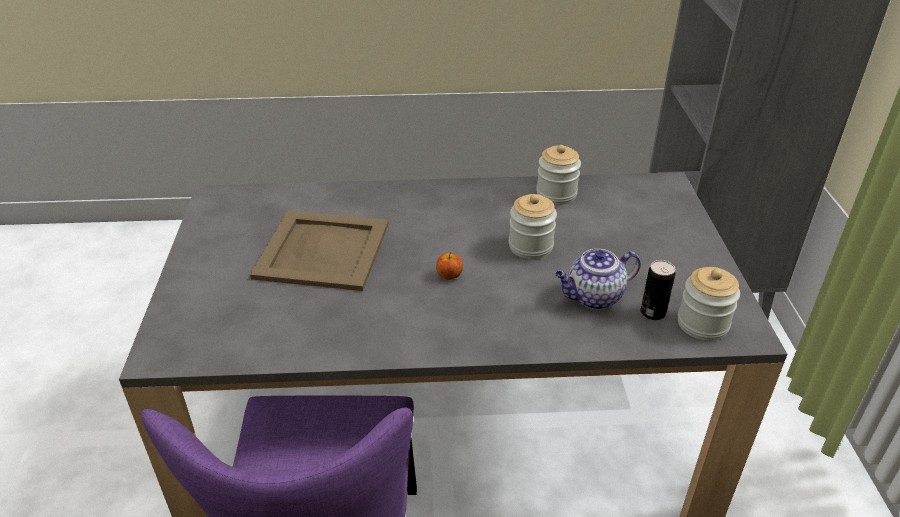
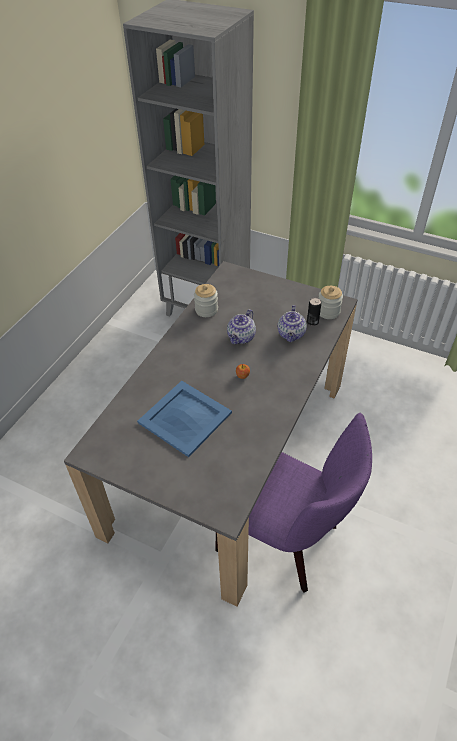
camera: 60 degrees left, 10 degrees up
(322, 249) = (184, 418): beige tray -> blue tray
(530, 246) = (241, 338): jar -> teapot

